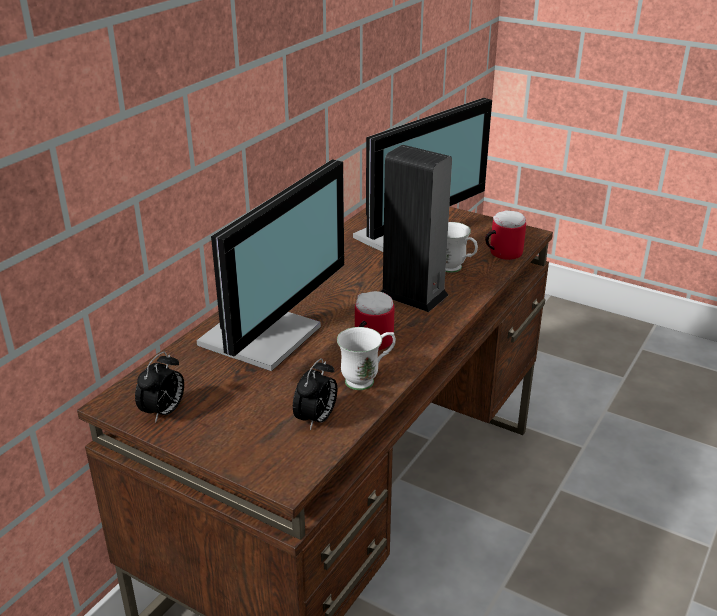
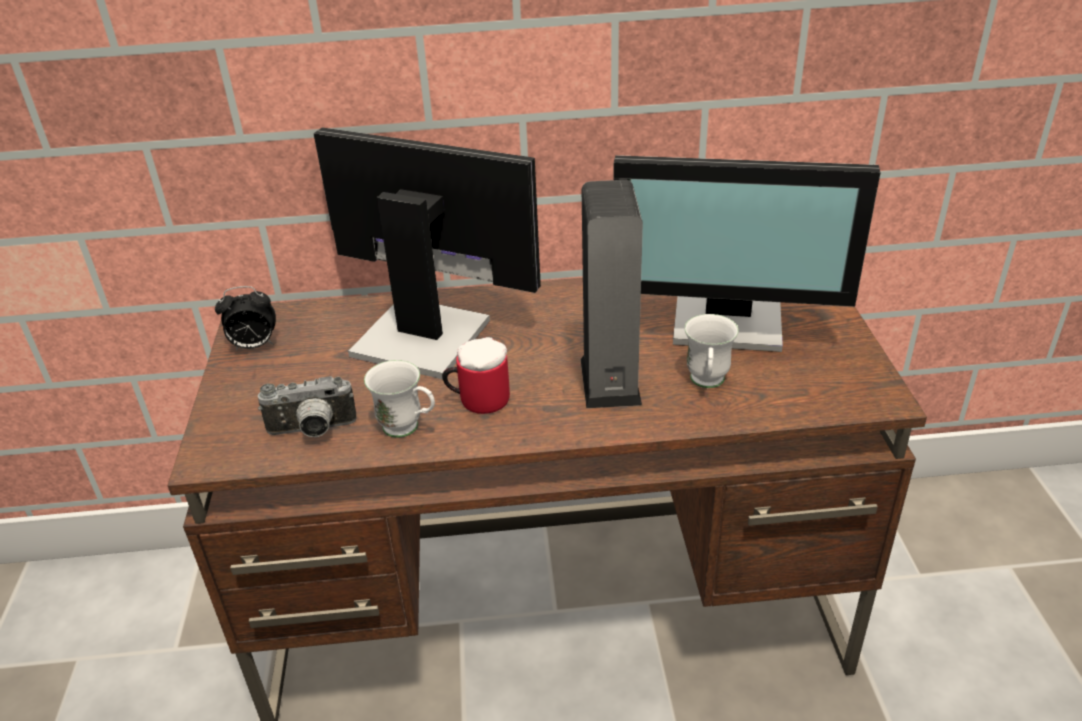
camera: 55 degrees right, 5 degrees up
(265, 336) = (422, 334): monitor -> monitor turned 150 degrees counterclockwise
(316, 419) = (312, 431): alarm clock -> camera
(501, 253) = (798, 400): mug -> none

